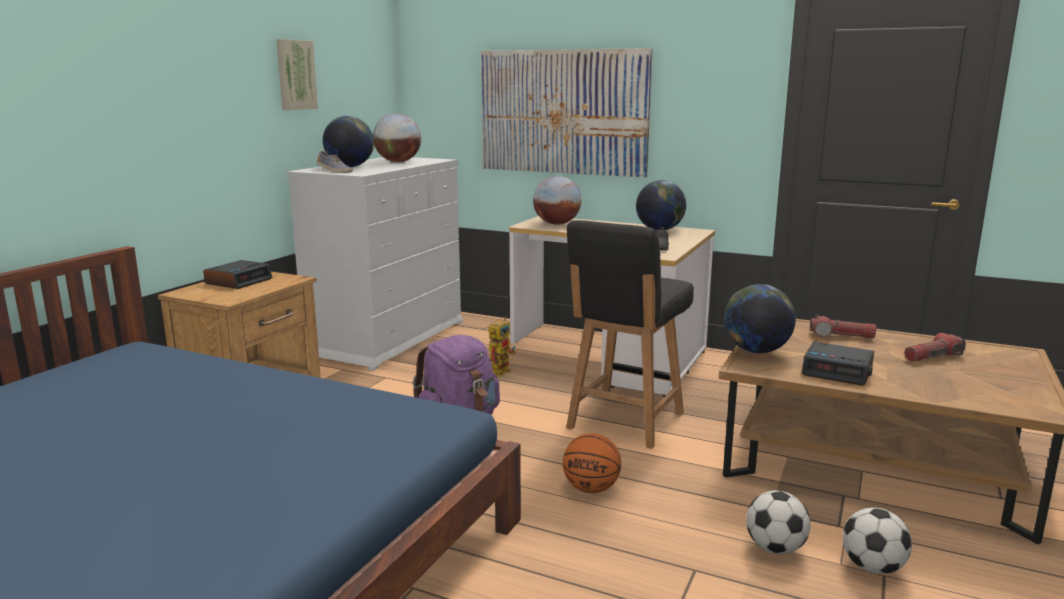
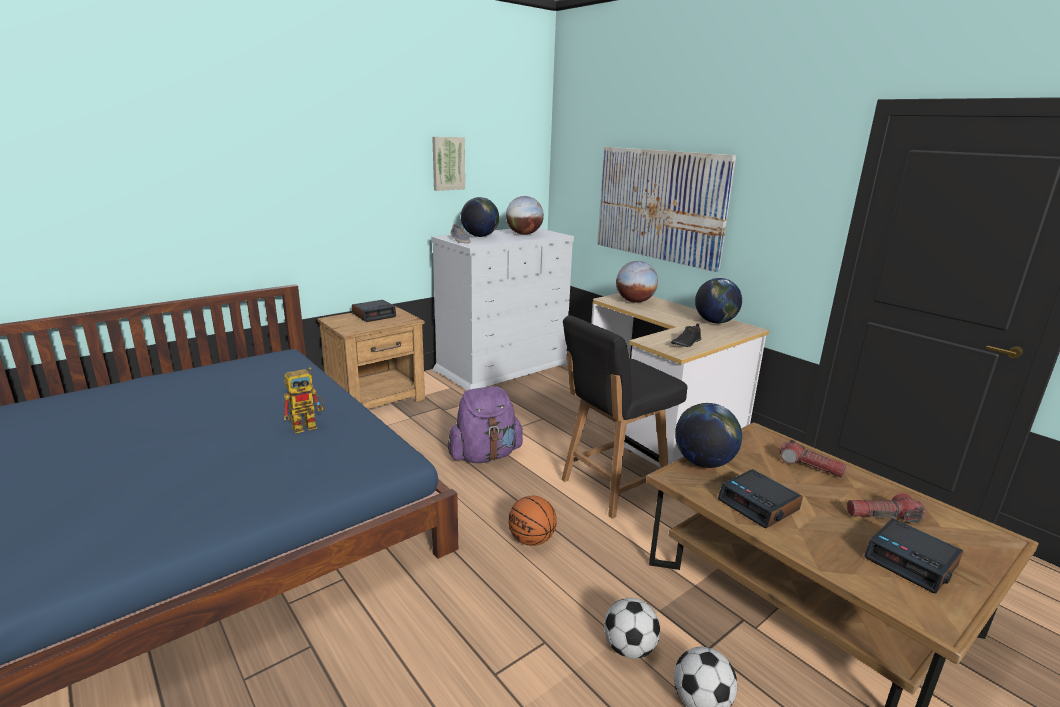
camera: 25 degrees right, 5 degrees up
(501, 370) = (558, 414): toy robot -> toy robot (309, 425)
(986, 381) = (911, 562): none -> alarm clock

